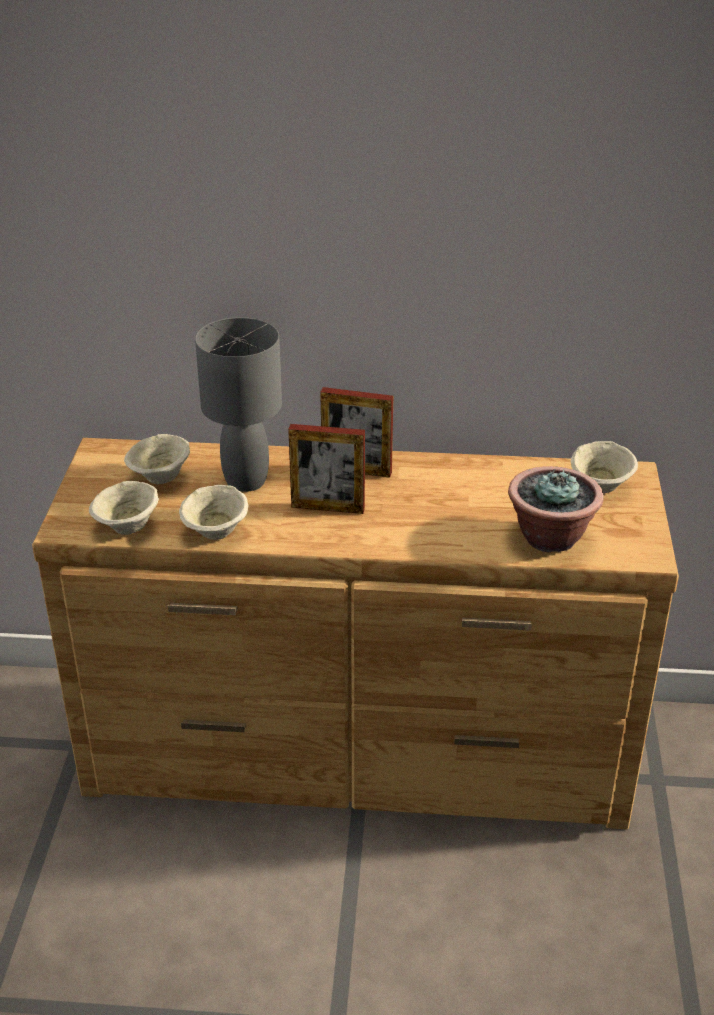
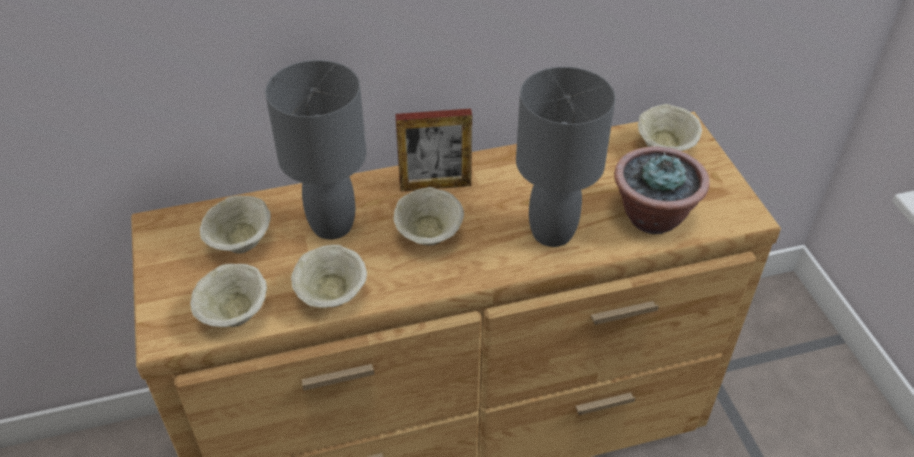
camera: 20 degrees left, 10 degrees up
(328, 507) = (429, 236): picture frame -> beige bowl
(444, 529) = (553, 233): none -> grey table lamp

